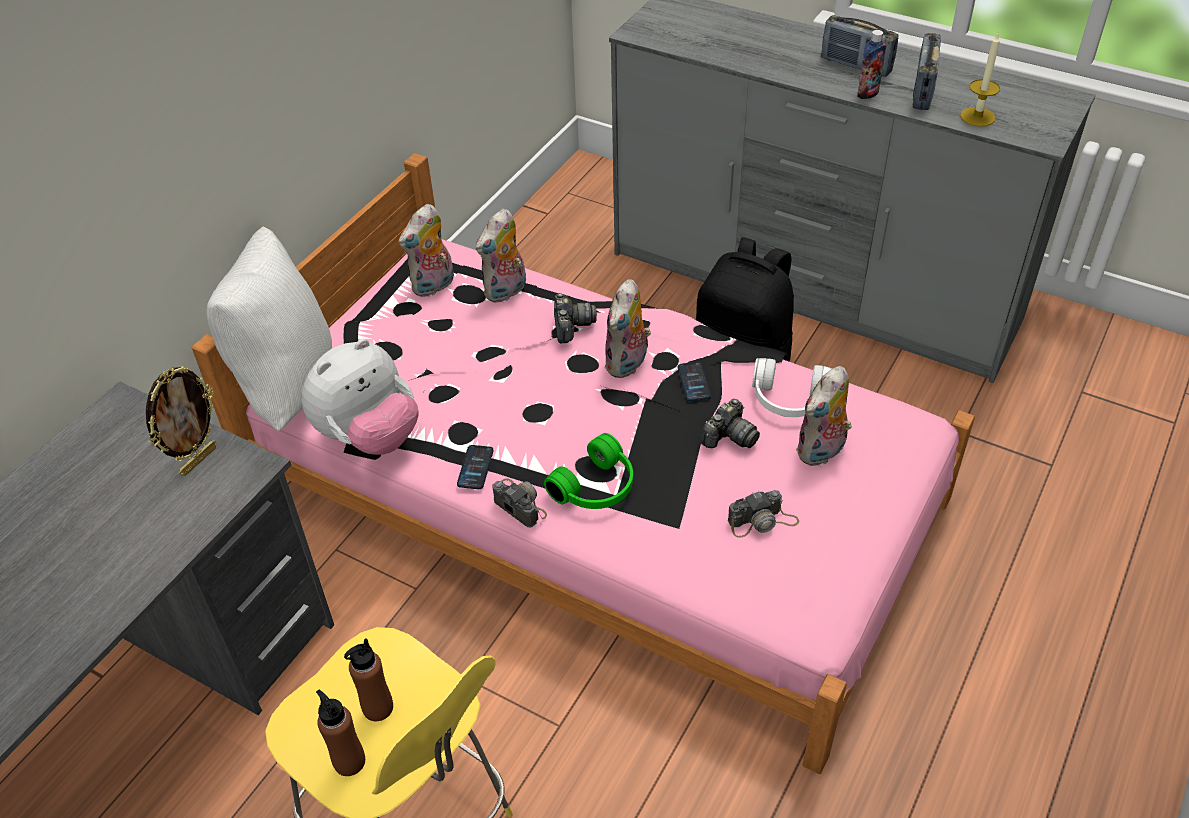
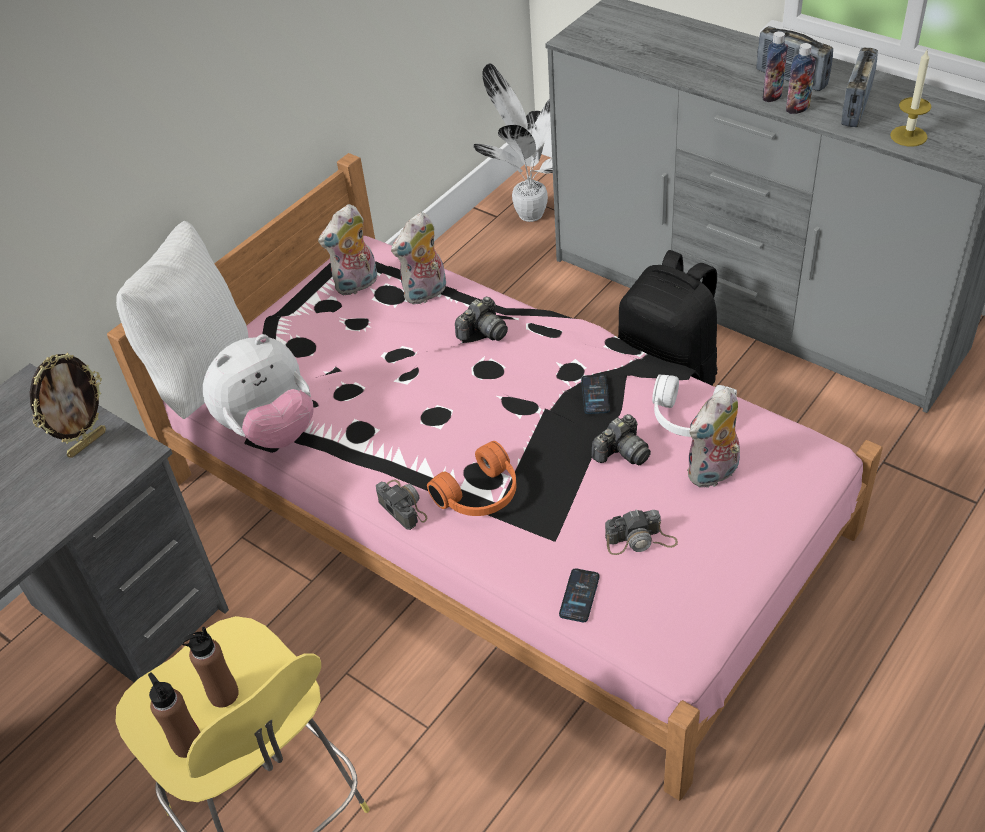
camera: 10 degrees right, 0 degrees up
(475, 467) = (366, 467): phone -> phone (579, 596)
(571, 326) = (483, 332): camera -> camera turned 45 degrees clockwise
(579, 209) = (528, 213): none -> potted plant
(597, 488) = (481, 495): green headphones -> orange headphones
(628, 364) = (532, 373): plush toy -> none
(841, 82) = (772, 96): none -> bottle

